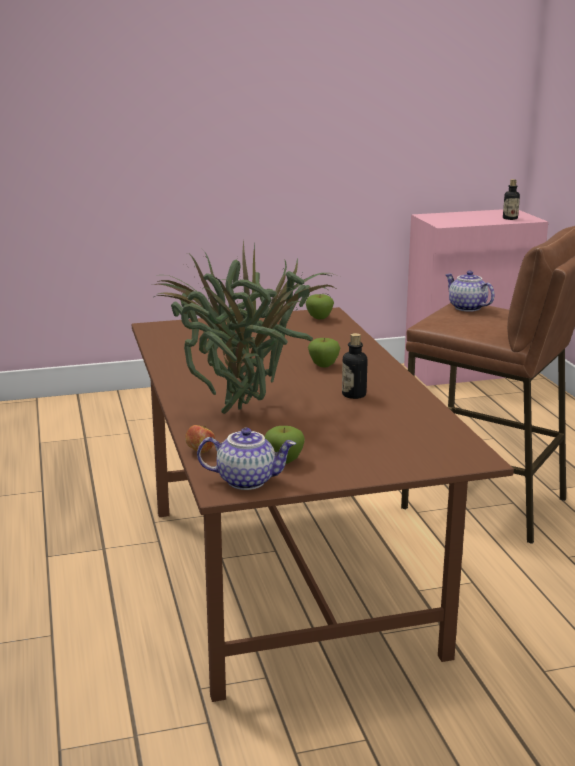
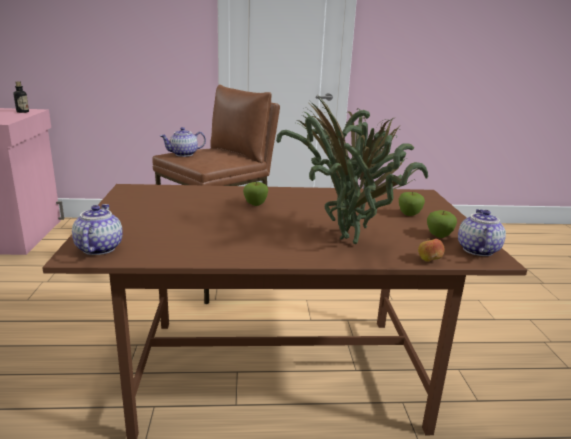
camera: 80 degrees left, 0 degrees up
(169, 330) = (98, 248): none -> teapot
(319, 318) = (139, 192): apple -> apple (409, 214)
(354, 395) = (320, 204): bottle -> none

